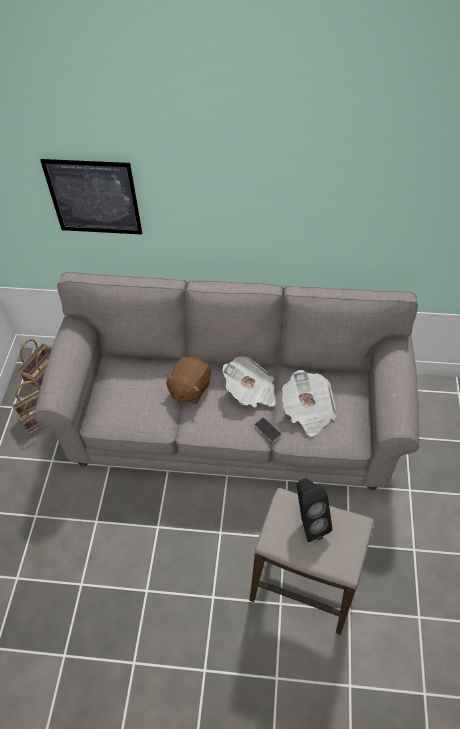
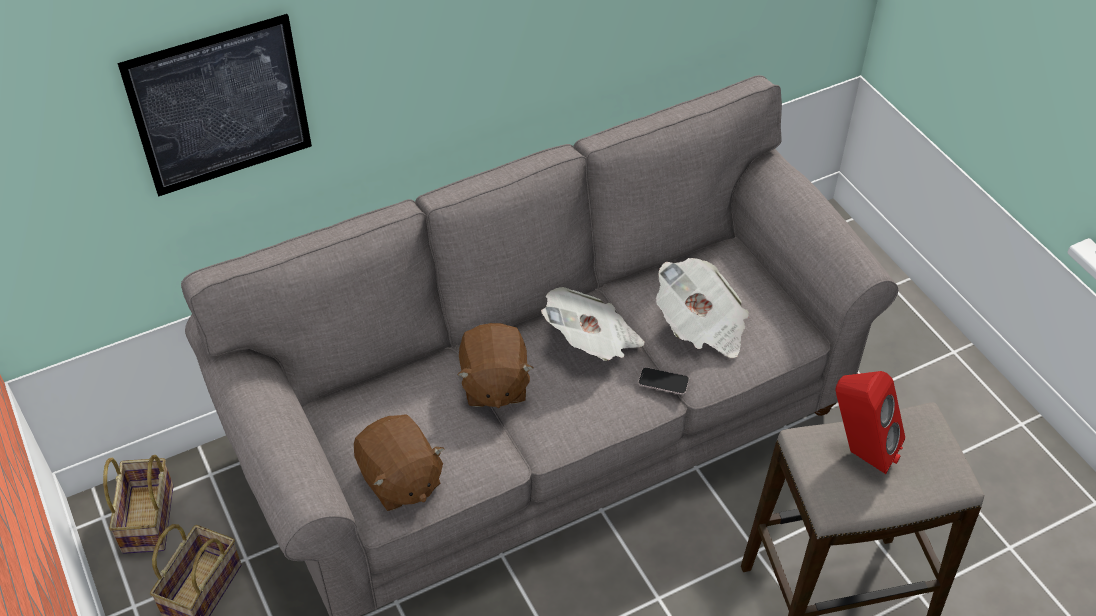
camera: 35 degrees left, 5 degrees down
(113, 412) = (400, 480): none -> brown plush toy
(308, 522) = (859, 451): black speaker -> red speaker

